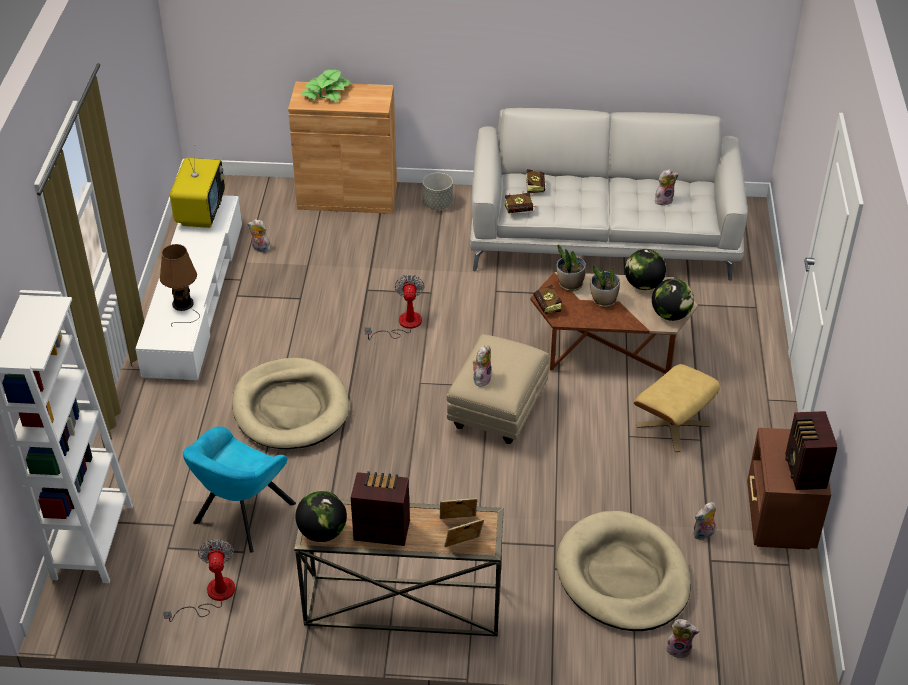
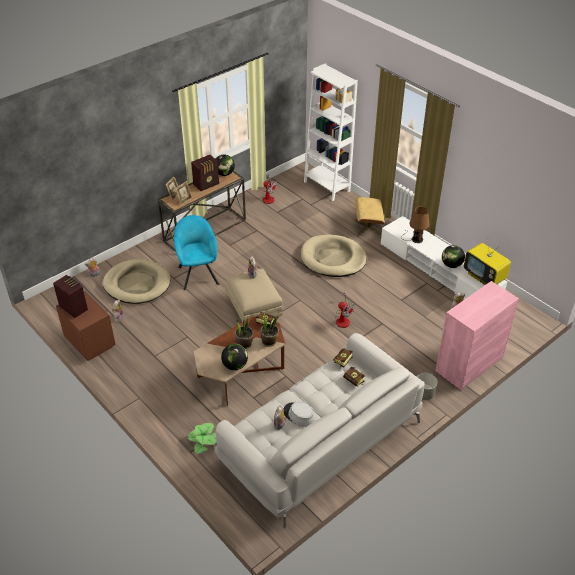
camera: 135 degrees right, 0 degrees up
(241, 516) = (294, 219): turquoise armchair -> turquoise armchair (198, 273)
(326, 93) = (493, 302): potted plant -> potted plant (204, 440)
(347, 197) = (469, 364): brown cabinet -> pink cabinet
(633, 195) = (299, 415): none -> grey hat
(670, 315) = (205, 358): globe -> globe (451, 265)
(673, 425) = (173, 354): beige ottoman -> beige ottoman (368, 227)

